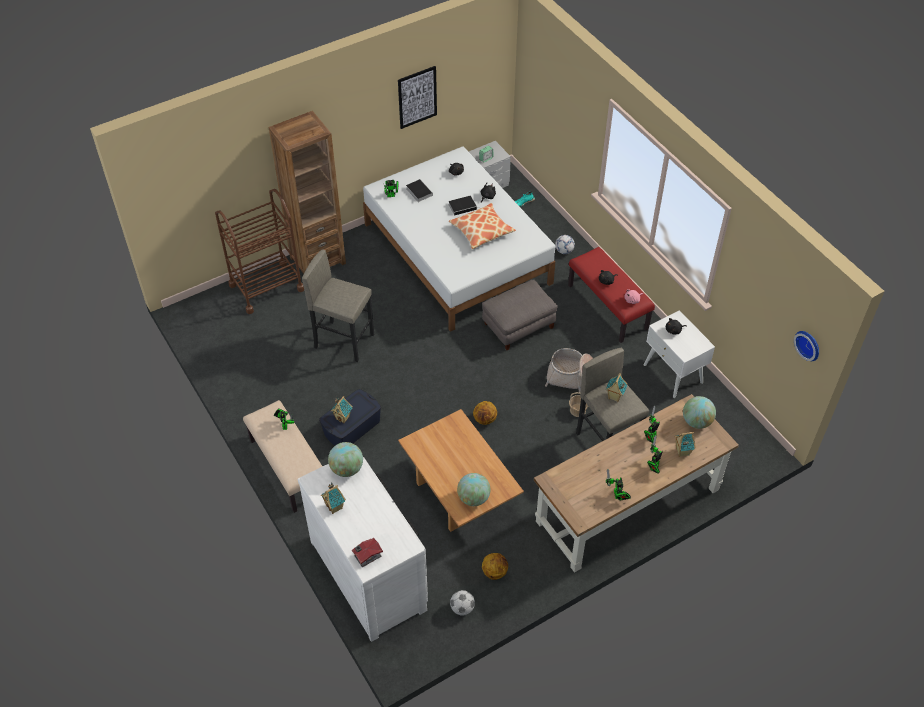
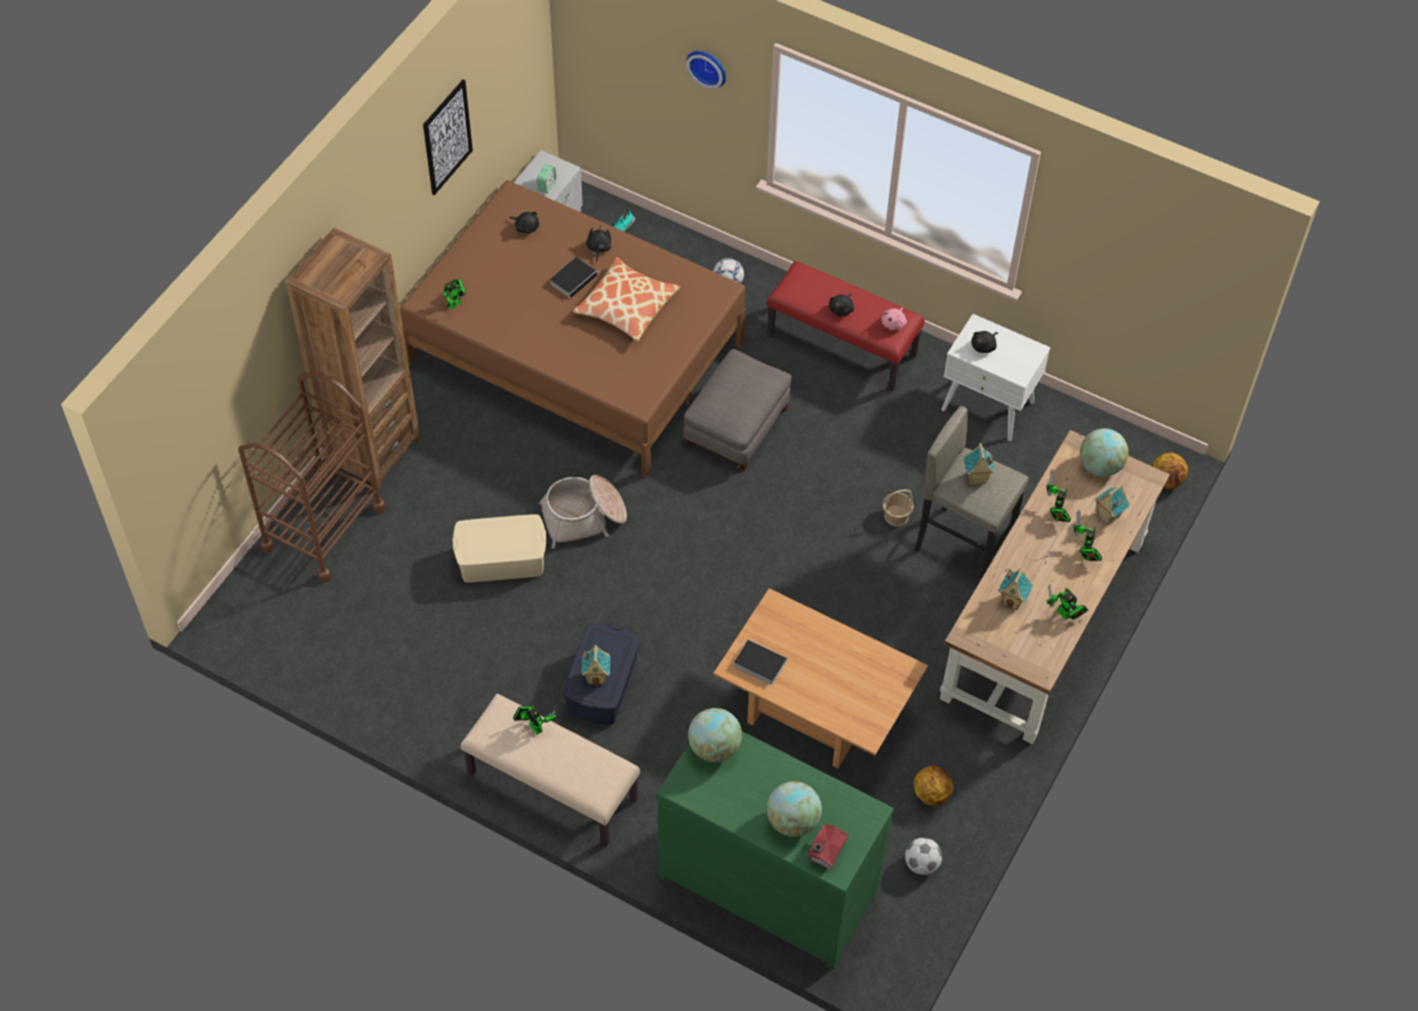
camera: 30 degrees left, 5 degrees up
(335, 507) = (736, 808): toy house -> toy house (1012, 600)
(344, 341) = (501, 560): grey stool -> beige storage box
(370, 574) = (769, 879): white dresser -> green dresser
(418, 191) = (491, 281): book -> book (758, 663)
(457, 253) = (576, 351): white bed -> brown bed
(473, 498) = (870, 706): globe -> globe (792, 821)
(485, 419) = (780, 587): basketball -> basketball (1167, 481)
(572, 377) = (859, 470): basket -> basket (584, 517)
(809, 344) = (1212, 301): wall clock -> wall clock (708, 66)

